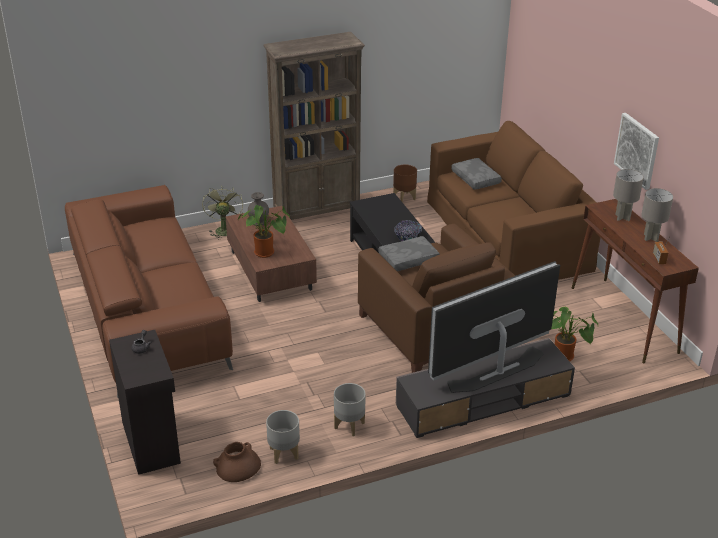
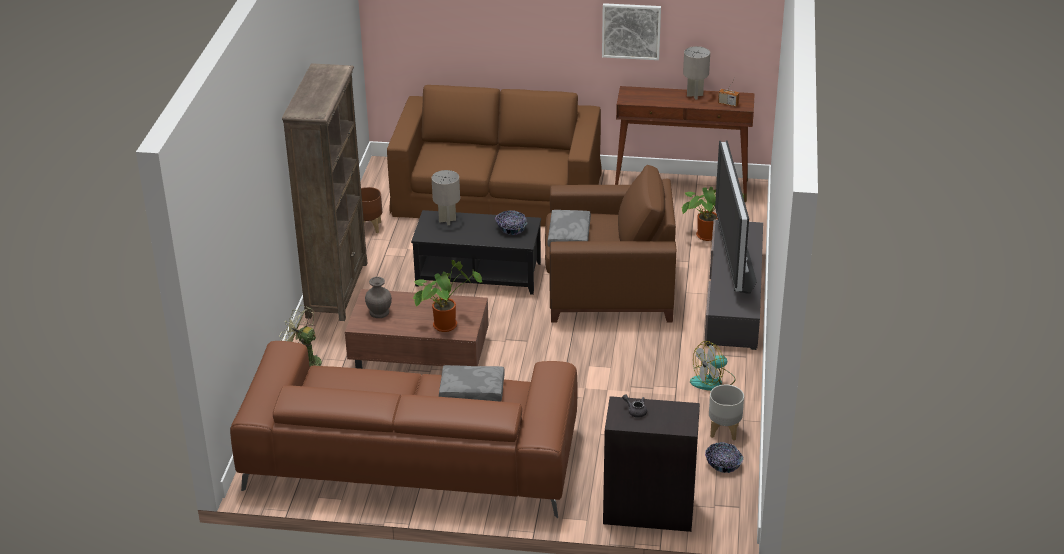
camera: 60 degrees left, 0 degrees up
(237, 466) = (723, 464): brown vase -> bowl
(349, 426) = (713, 381): grey planter -> fan
(476, 179) = (448, 156): grey pillow -> grey pillow (472, 389)
(623, 217) = (653, 95): grey table lamp -> grey table lamp (447, 220)

